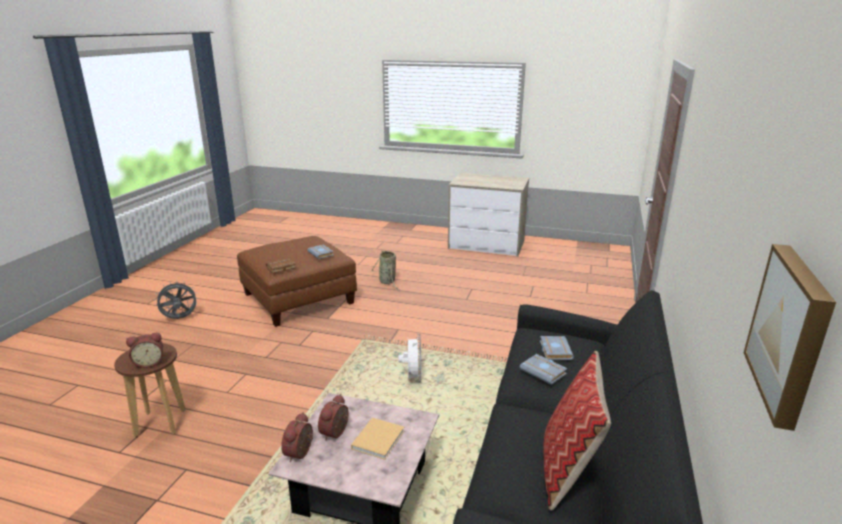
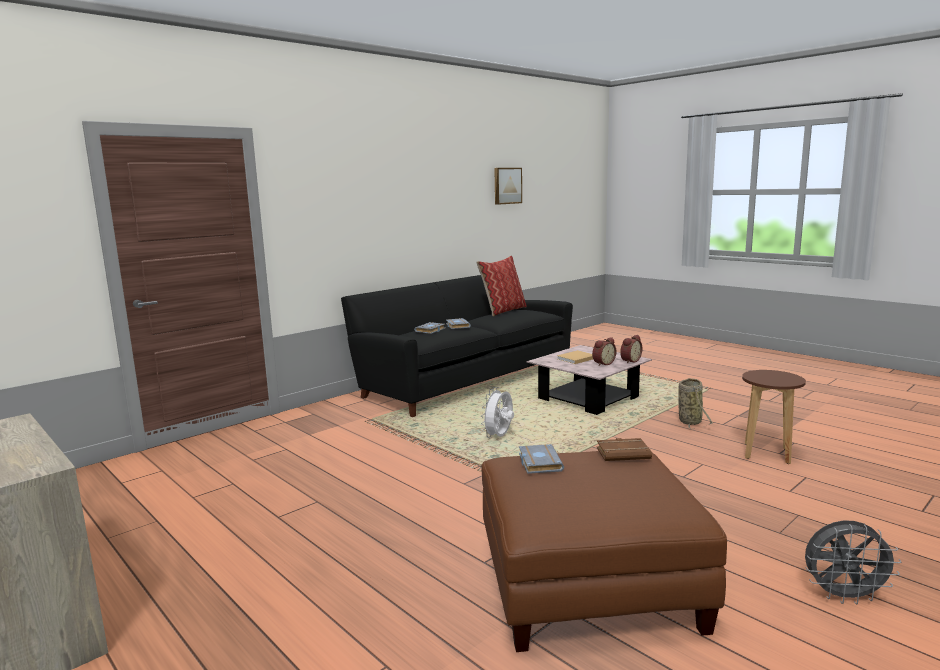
camera: 150 degrees left, 10 degrees down
(149, 362) = (766, 374): alarm clock -> none
(387, 282) = (385, 574): basket -> basket (689, 421)

